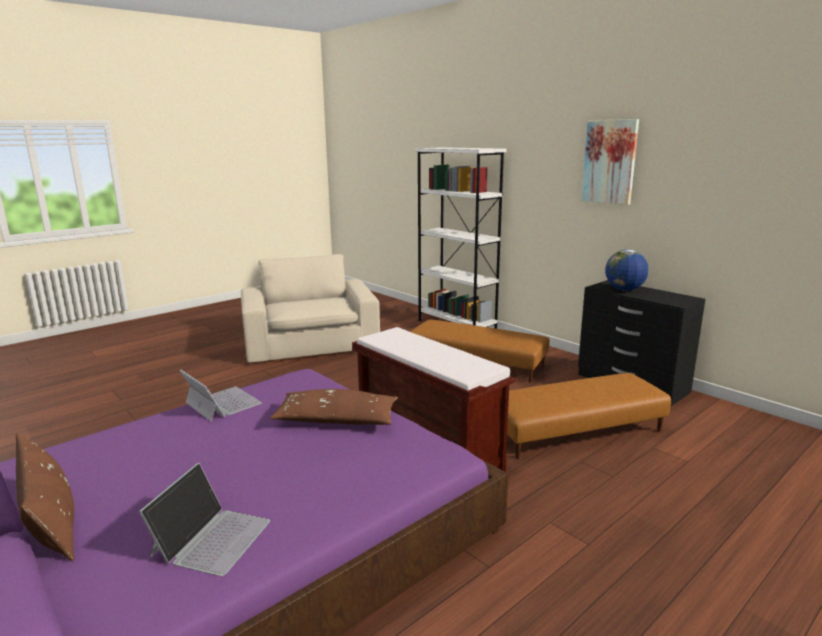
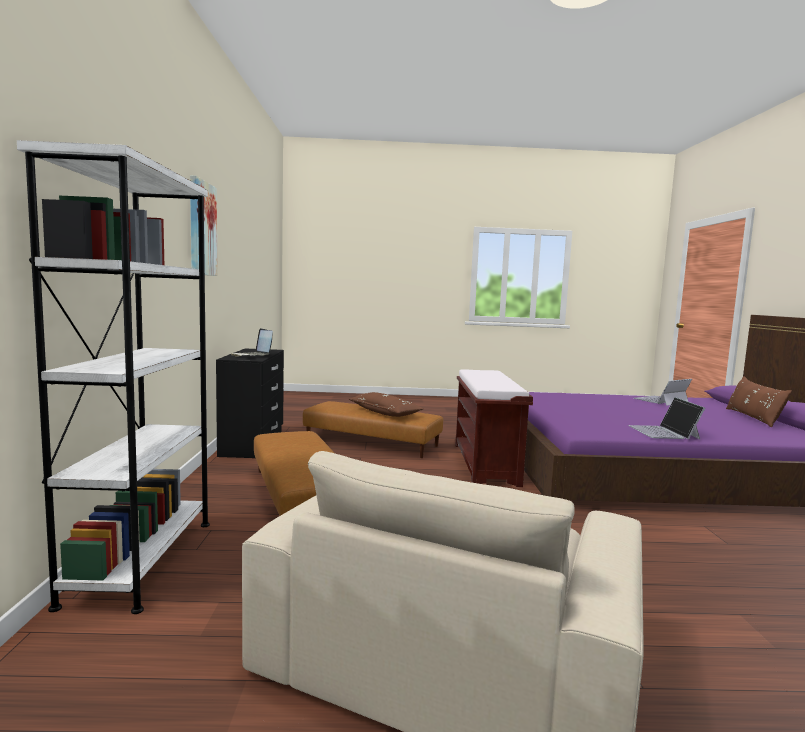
camera: 140 degrees left, 10 degrees down
(336, 420) = (576, 409): brown pillow -> brown pillow (385, 412)
(624, 290) = (252, 356): globe -> laptop

